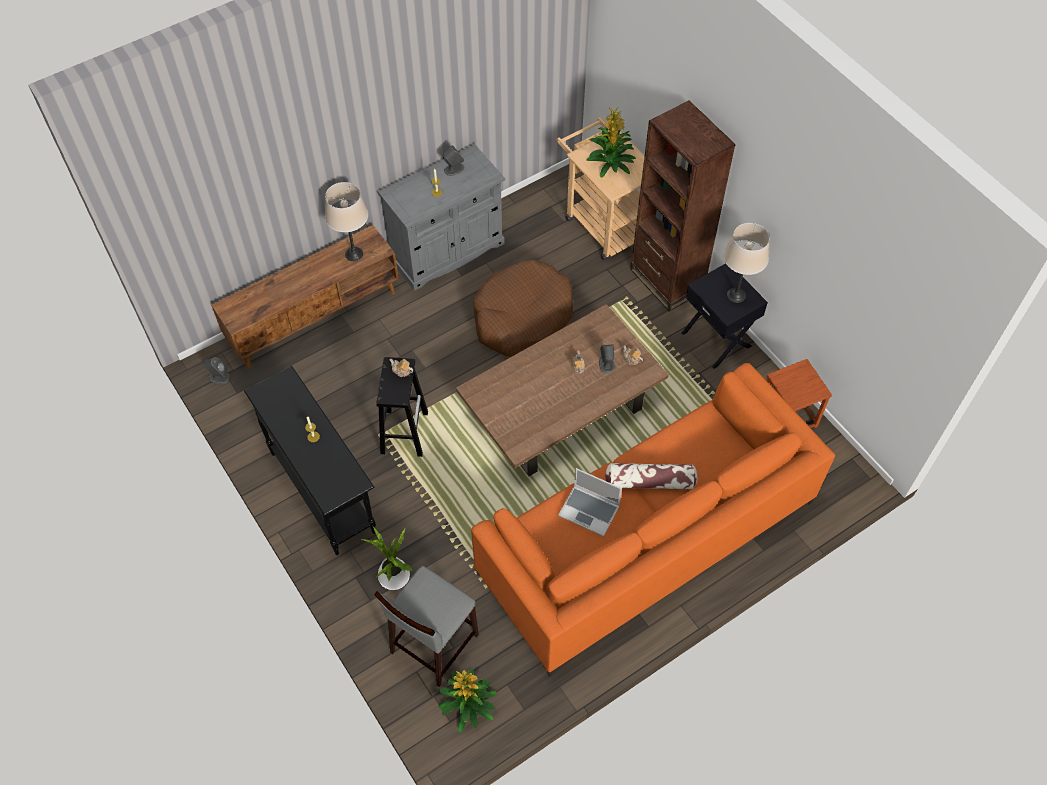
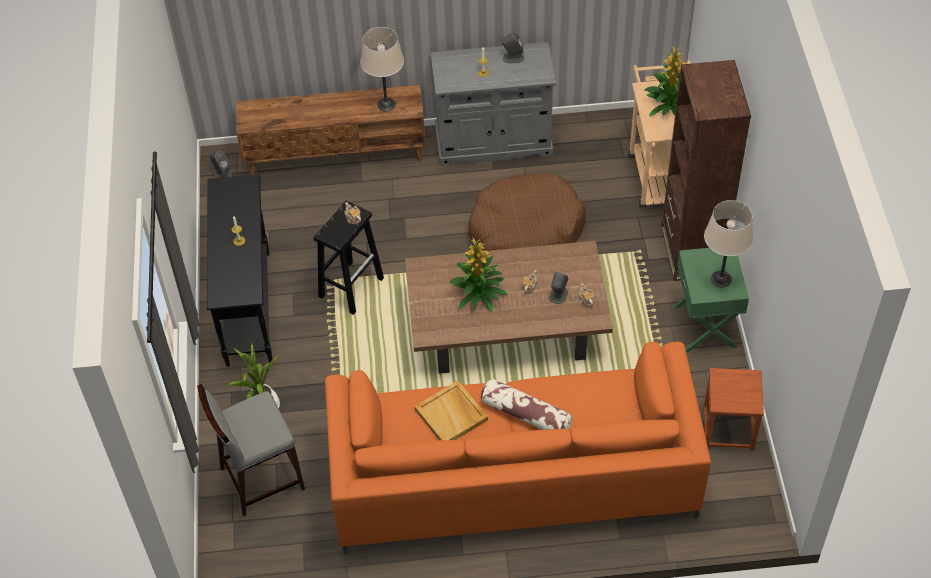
camera: 30 degrees right, 5 degrees down
(467, 704) = (258, 542): potted plant -> potted plant (477, 293)
(590, 511) = (452, 415): laptop -> beige tray
(717, 339) = (706, 326): black nightstand -> green nightstand

